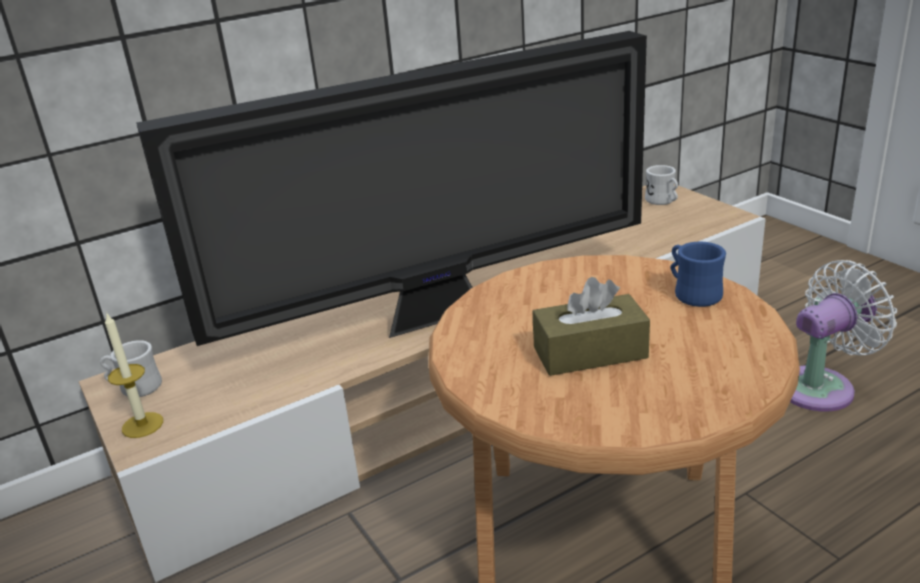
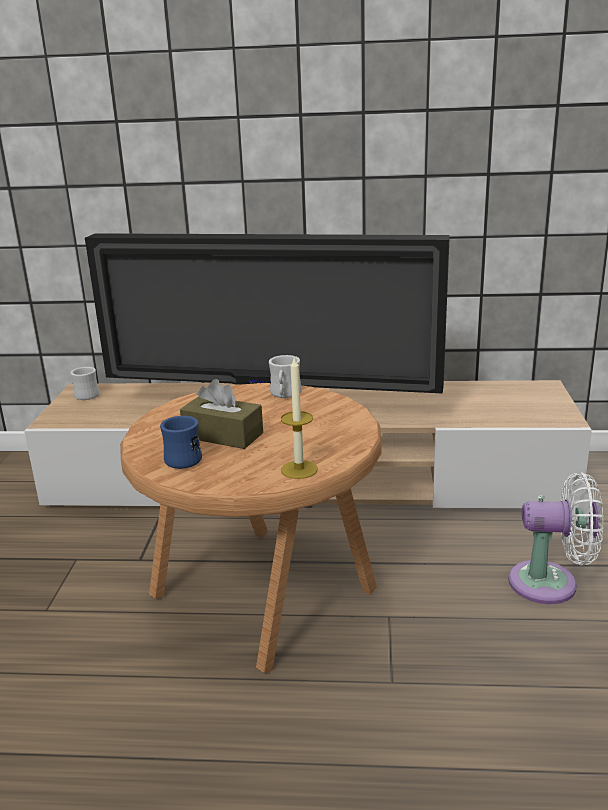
camera: 35 degrees right, 5 degrees down
(142, 425) = (63, 412): candle -> candle (299, 469)
(663, 201) = (530, 394): white mug -> white mug (285, 395)
(692, 293) = (338, 428): blue mug -> blue mug (185, 457)

